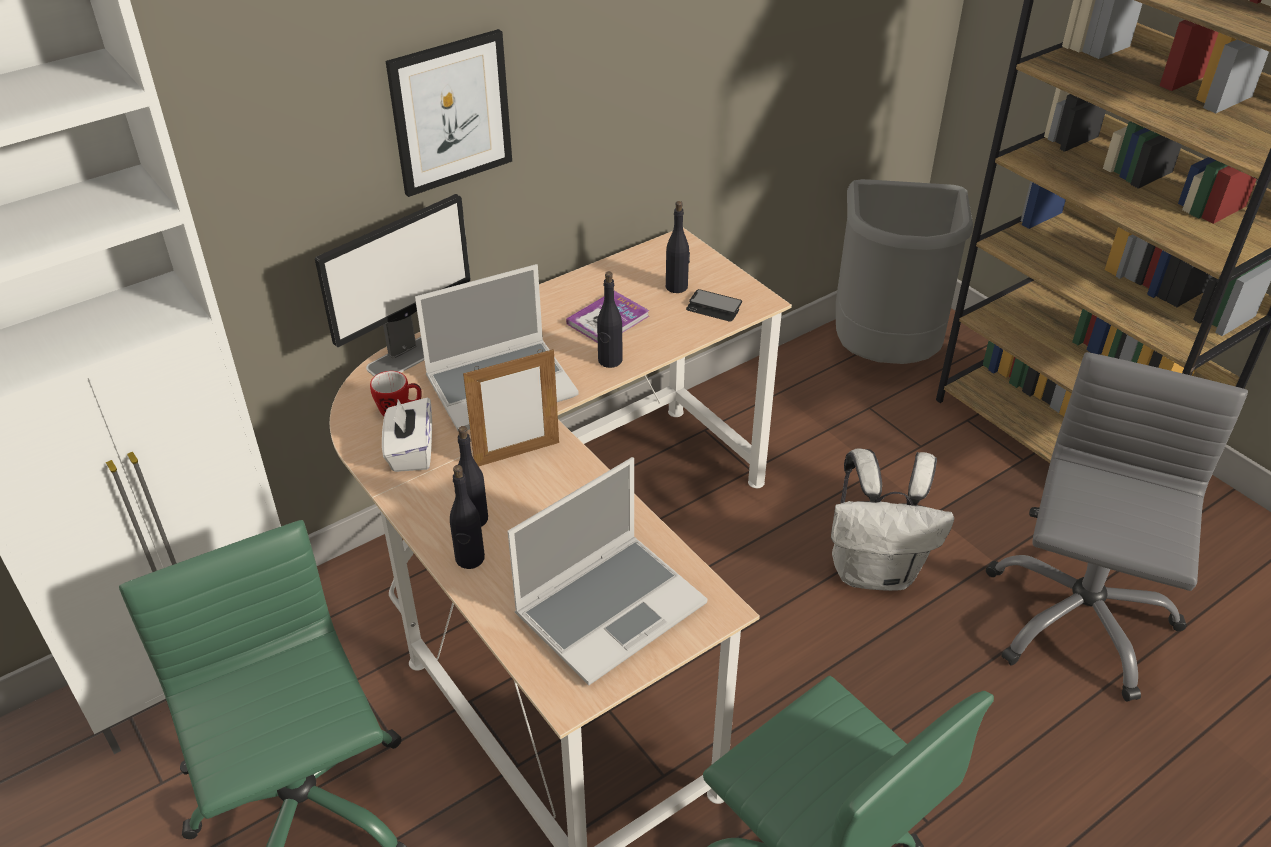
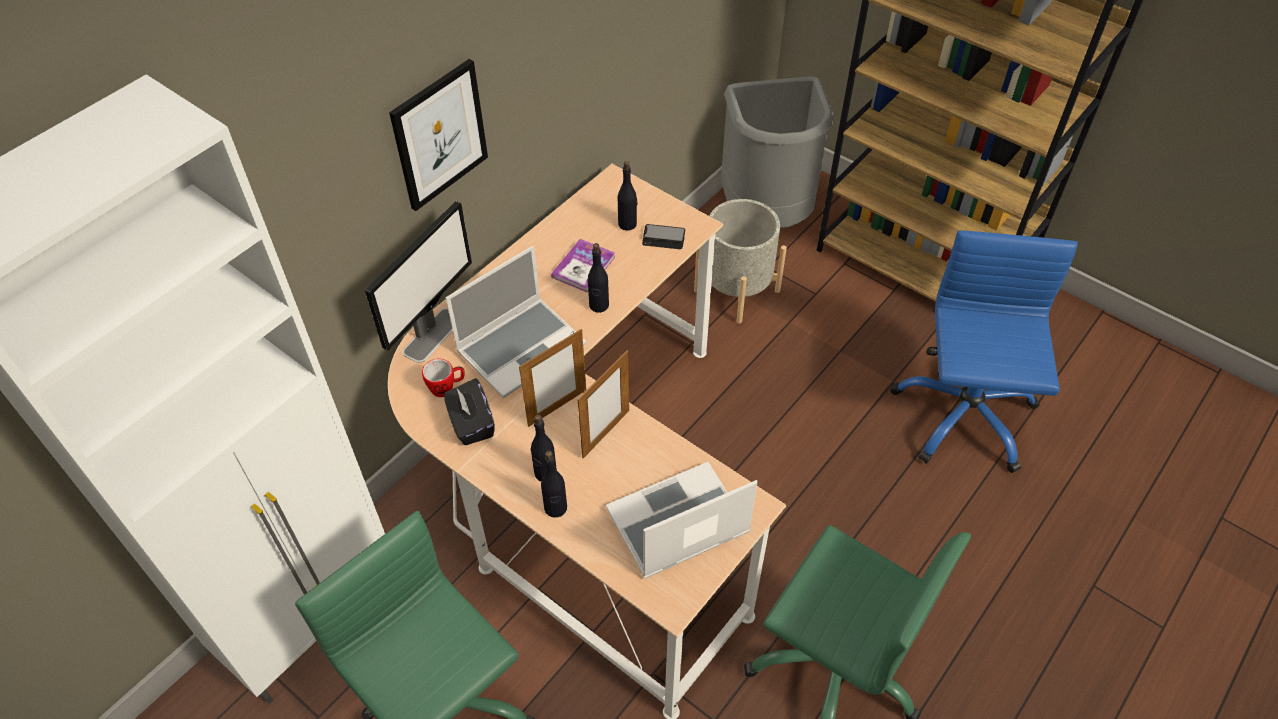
camera: 15 degrees left, 10 degrees up
(411, 452) = (471, 424): white tissue box -> black tissue box
(563, 492) = (606, 433): none -> picture frame
(611, 607) = (677, 524): laptop -> laptop turned 150 degrees counterclockwise
(823, 425) = (737, 290): none -> grey planter
(875, 571) = (810, 409): white backpack -> none
(1077, 619) = (963, 415): grey office chair -> blue office chair

